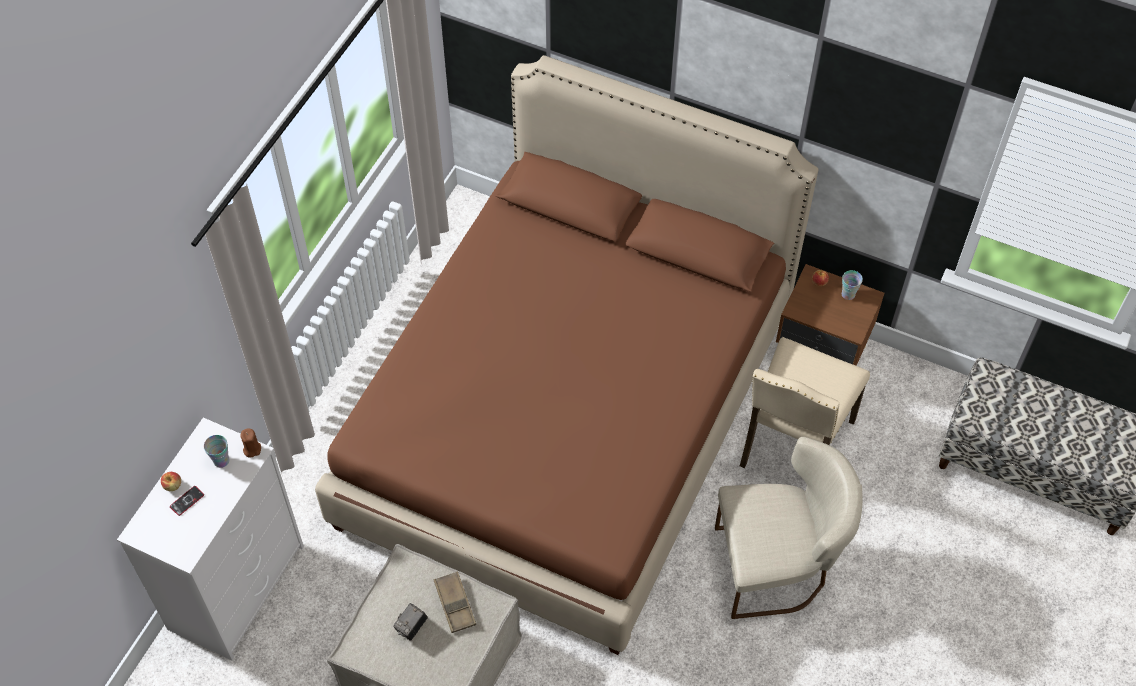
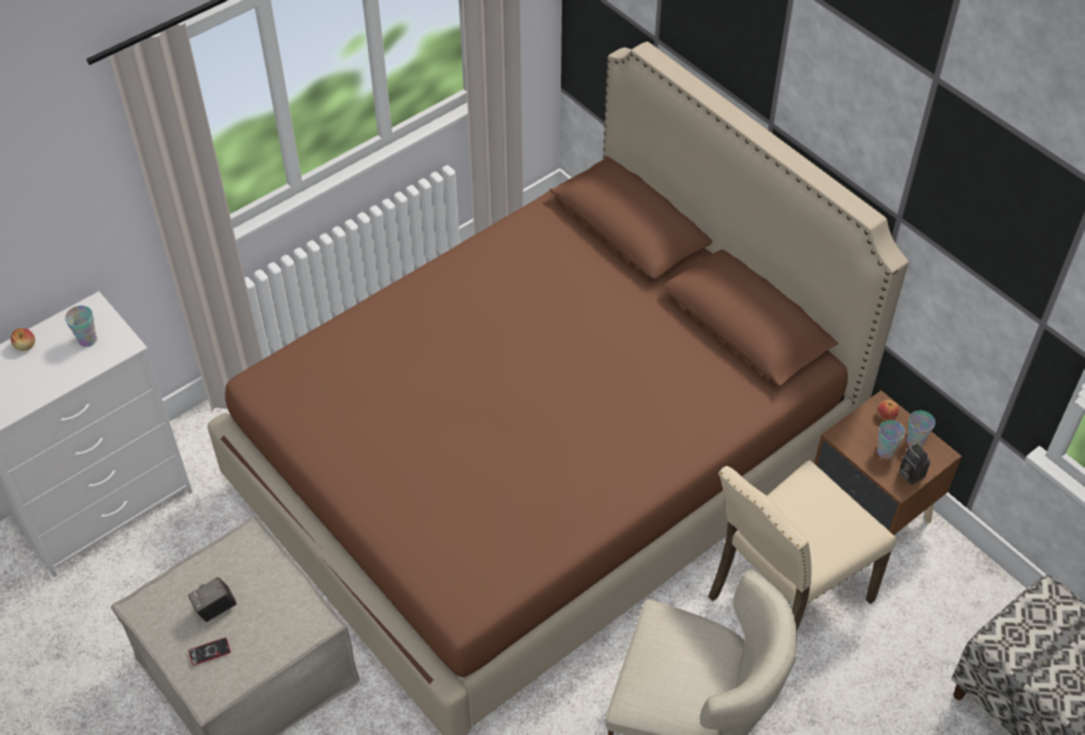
camera: 25 degrees right, 5 degrees down
(187, 501) = (28, 366): phone -> phone (209, 652)
(252, 449) = (125, 340): brown candle -> none
(455, 604) = (275, 603): brown tray -> none
(832, 310) = (885, 452): none -> cup
(856, 320) = (909, 474): none -> camera

